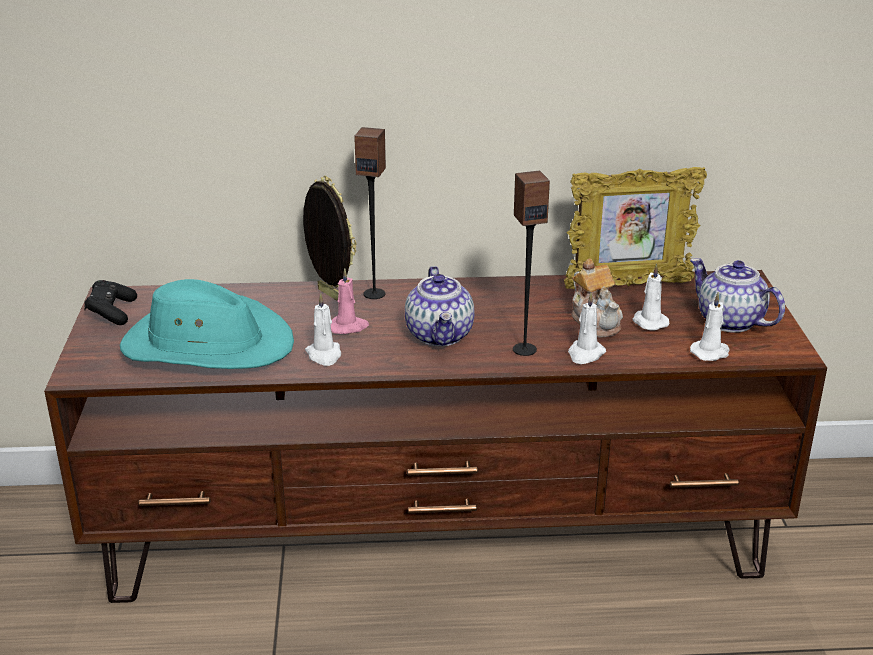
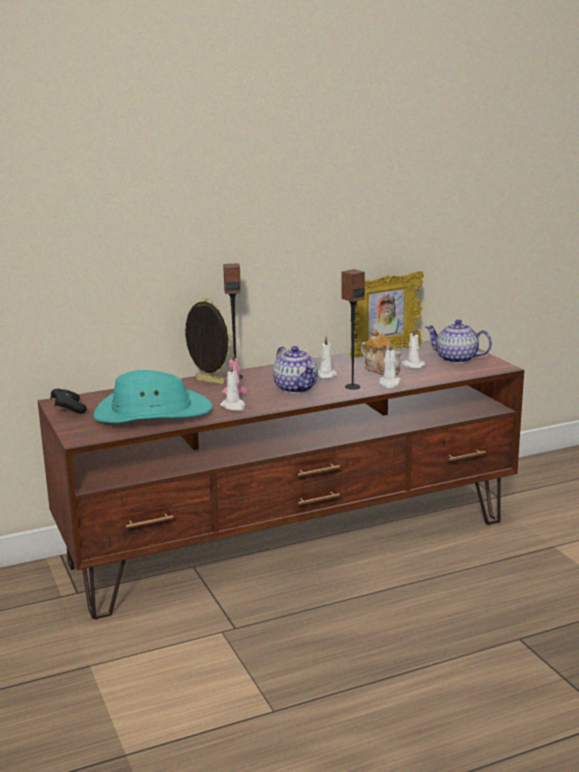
camera: 20 degrees left, 10 degrees down
(711, 352) = (458, 373): white candle -> white candle (327, 375)

